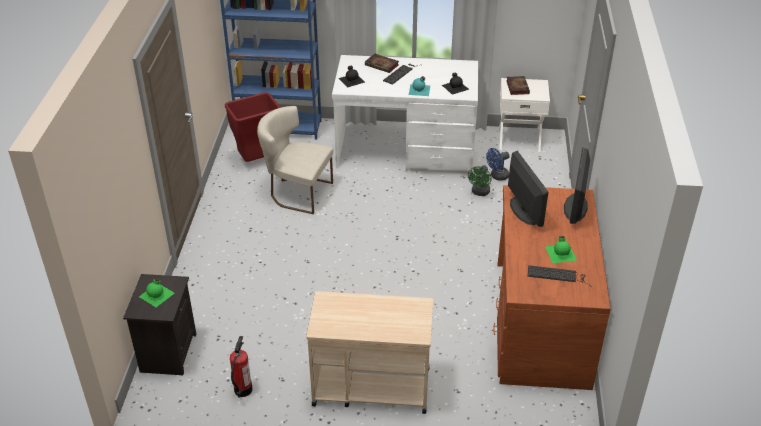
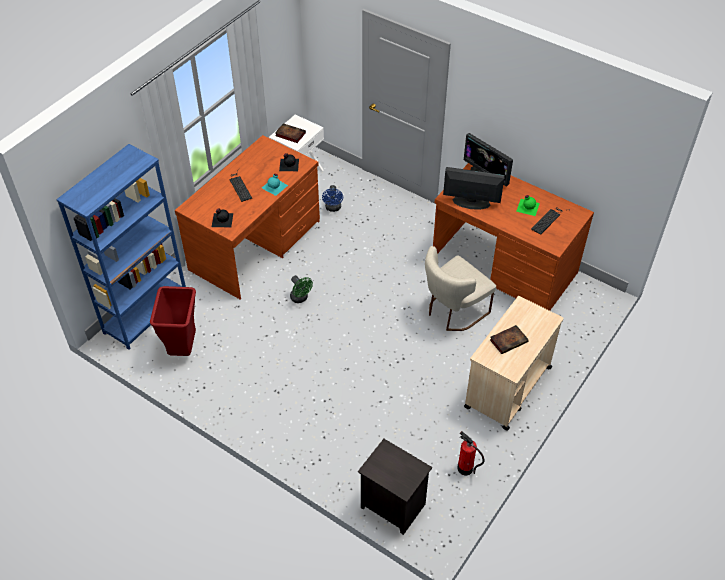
camera: 60 degrees left, 10 degrees up
(157, 294) = (393, 467): green bottle -> none
(297, 192) = (252, 339): beige chair -> beige chair (453, 312)
(382, 65) = (217, 191): book -> book (509, 340)
(406, 151) = (256, 245): white desk -> brown desk
(479, 192) = (344, 227): green fan -> green fan (300, 298)

